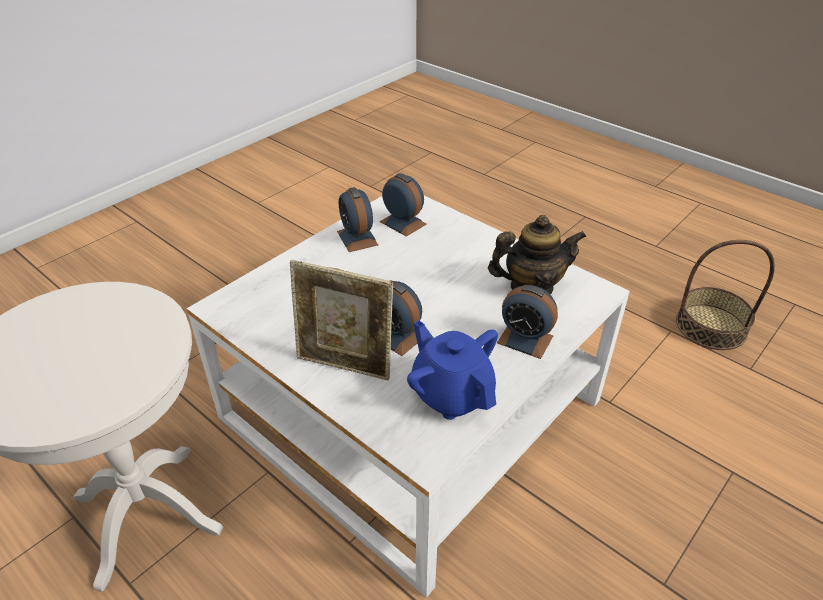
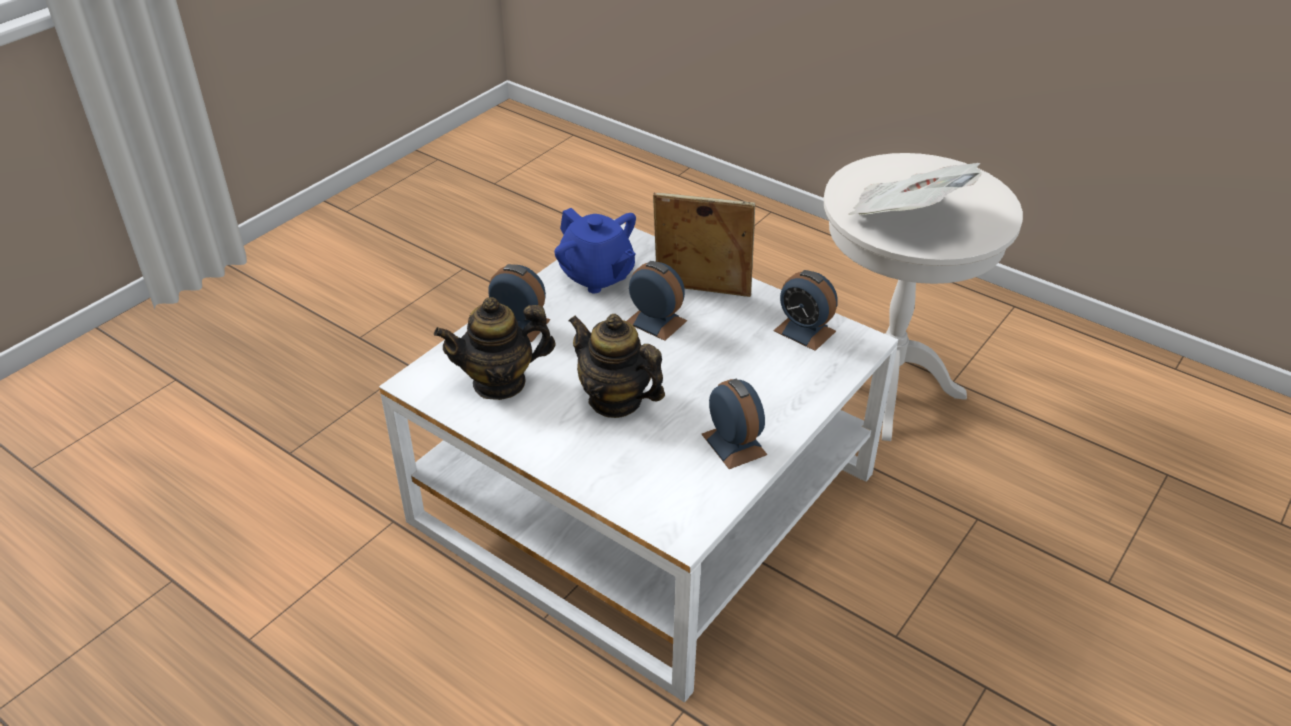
camera: 175 degrees right, 0 degrees up
(110, 329) = (906, 217): none -> newspaper
(403, 223) = (672, 476): alarm clock -> alarm clock (804, 331)
(438, 270) = (615, 400): none -> teapot
(711, 326) = (178, 652): basket -> none

